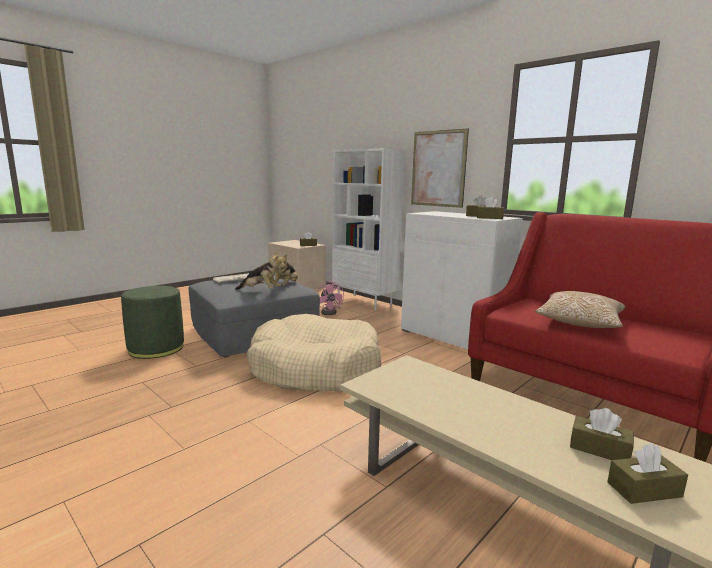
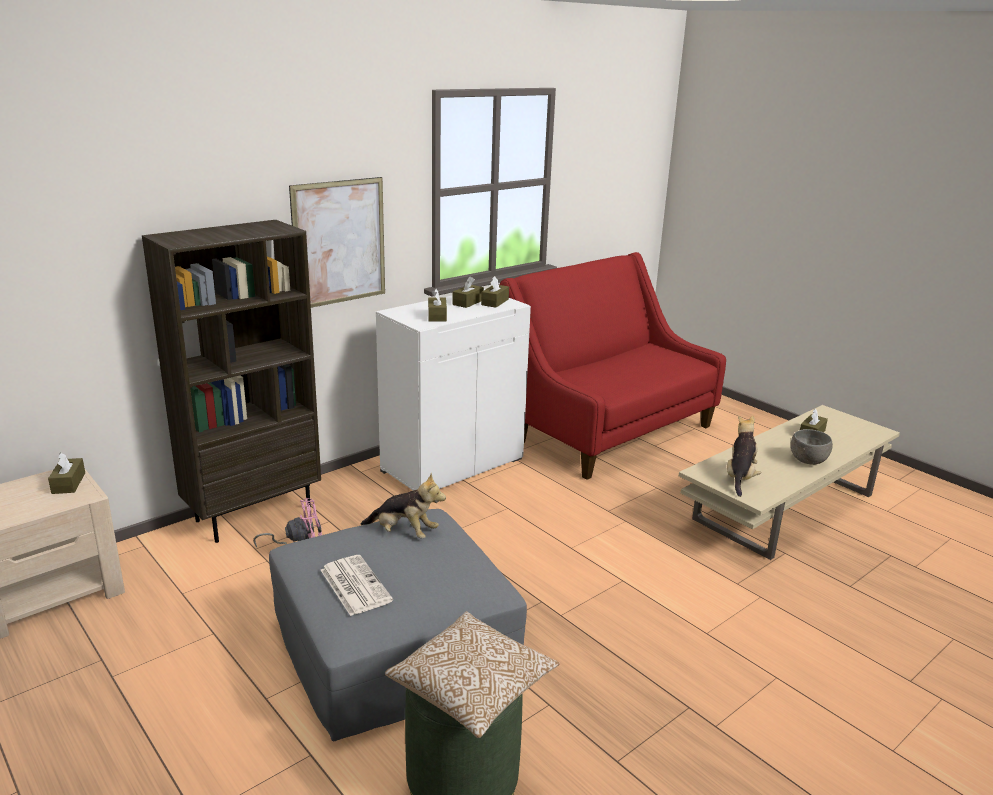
camera: 85 degrees left, 10 degrees up
(261, 291) = (462, 552): plush toy -> plush toy (740, 477)
(315, 369) = (560, 581): beige dog bed -> none
(365, 302) = (254, 514): white bookcase -> brown bookcase
(489, 430) = (807, 460): none -> grey bowl
(579, 323) = (636, 375): pillow -> pillow (471, 689)
(644, 489) = (846, 434): brown tissue box -> brown tissue box (437, 316)

